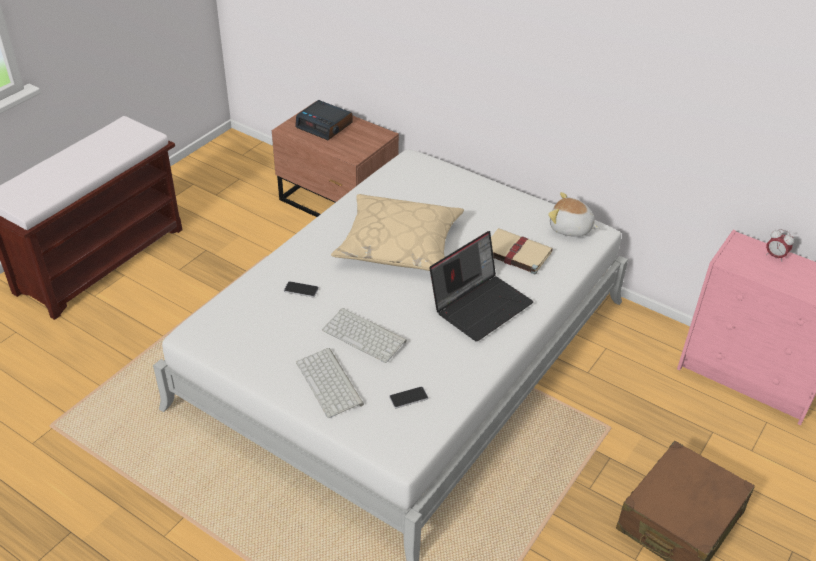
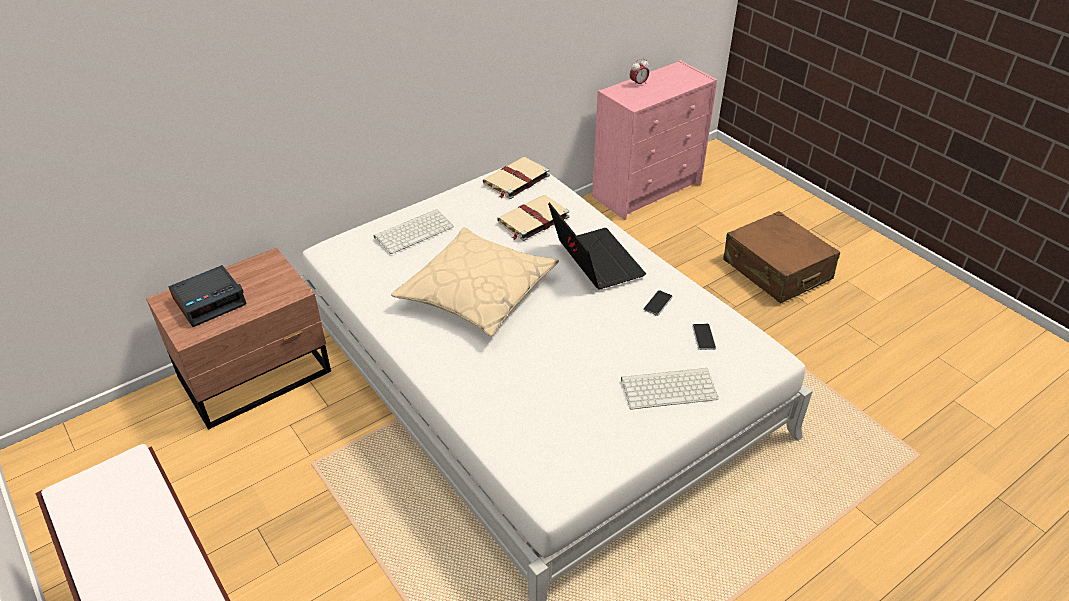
camera: 70 degrees left, 0 degrees up
(301, 290) = (516, 382): phone -> phone (657, 303)
(365, 335) = (609, 347): keyboard -> keyboard (414, 231)
(570, 228) = (515, 180): plush toy -> beige book

